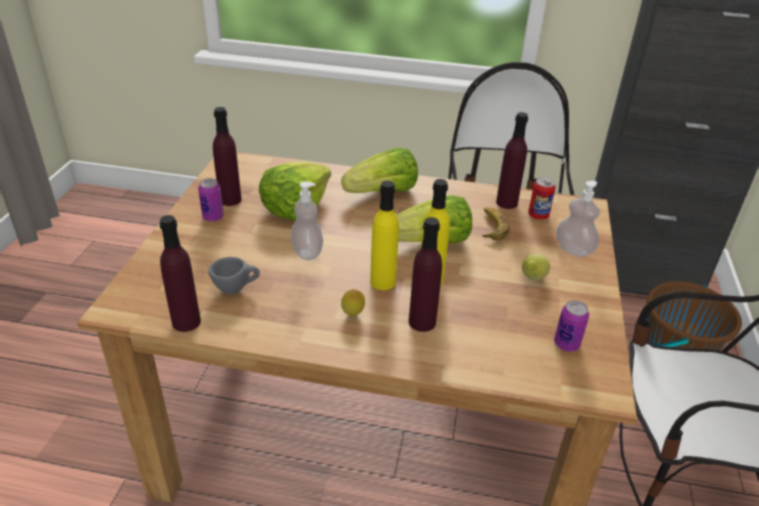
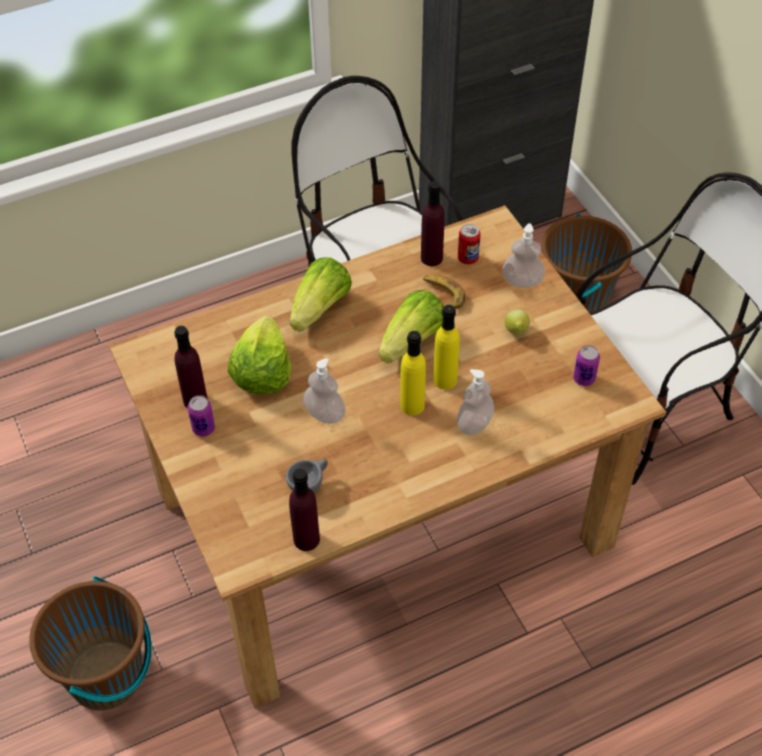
camera: 35 degrees left, 15 degrees up
(88, 405) = (107, 676): none -> brown bucket
(352, 315) = (421, 450): lemon -> none
(422, 322) = (474, 424): purple bottle -> soap dispenser

